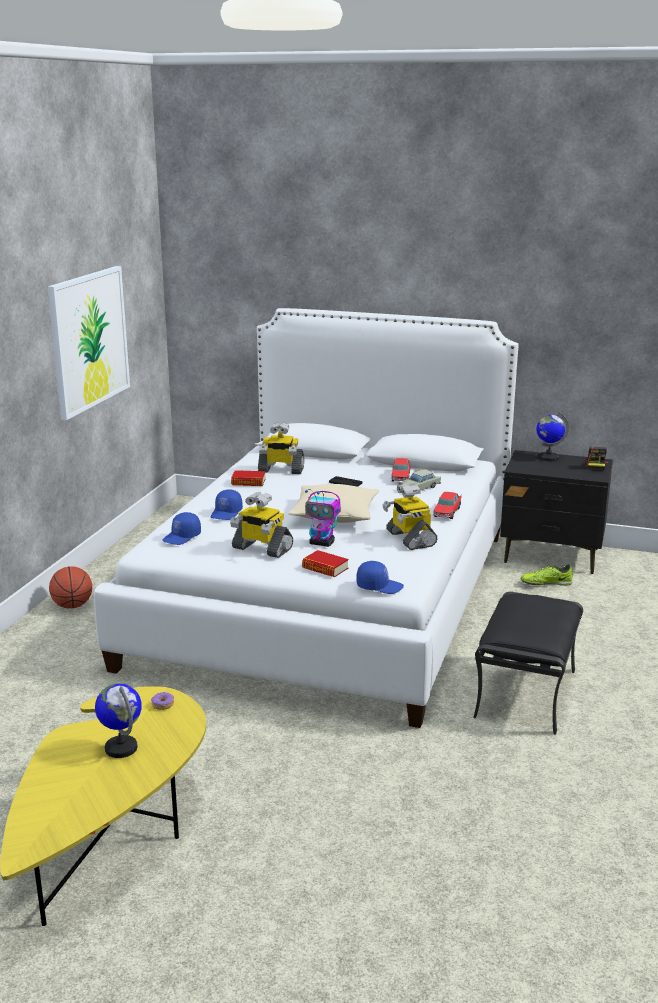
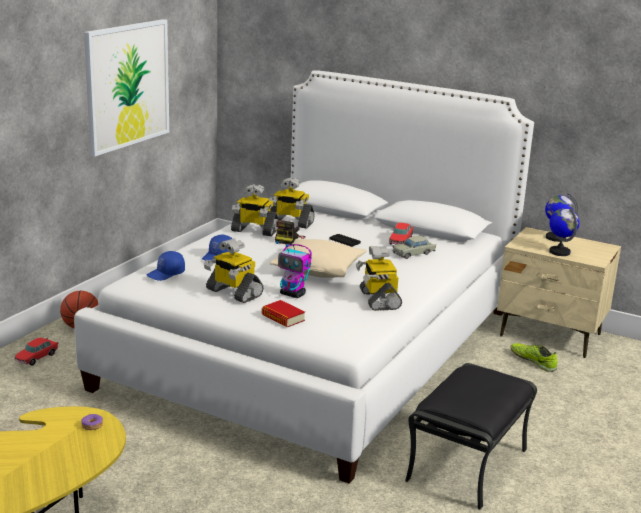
camera: 10 degrees right, 0 degrees up
(121, 748) = (36, 460): globe -> globe (559, 252)
(248, 482) = (254, 230): book -> toy robot
(379, 586) = (325, 341): blue cap -> none
(447, 512) = (428, 279): toy car -> toy car (37, 357)
(546, 583) = (533, 361): shoe -> shoe turned 45 degrees clockwise
(552, 556) = (551, 335): black nightstand -> beige nightstand
(595, 465) = (600, 250): camera -> camera (289, 239)

